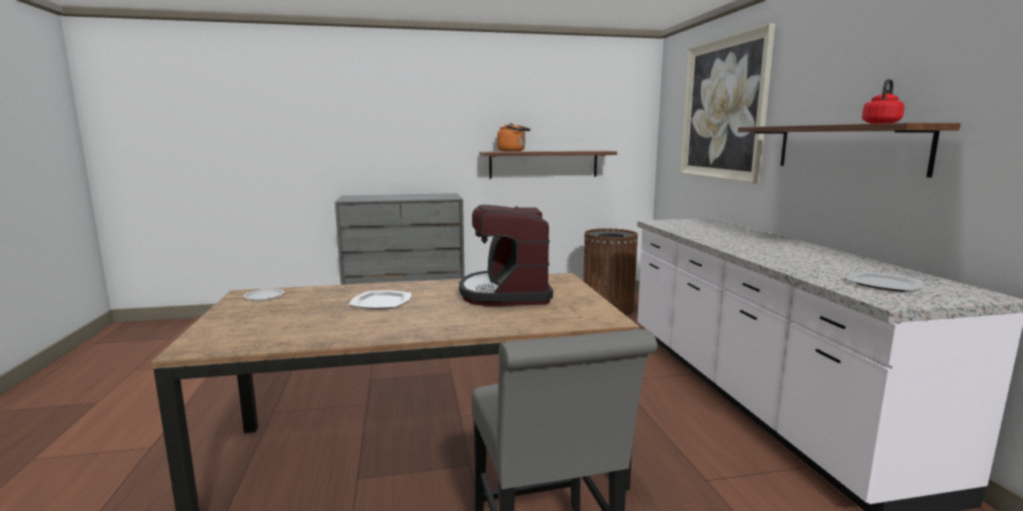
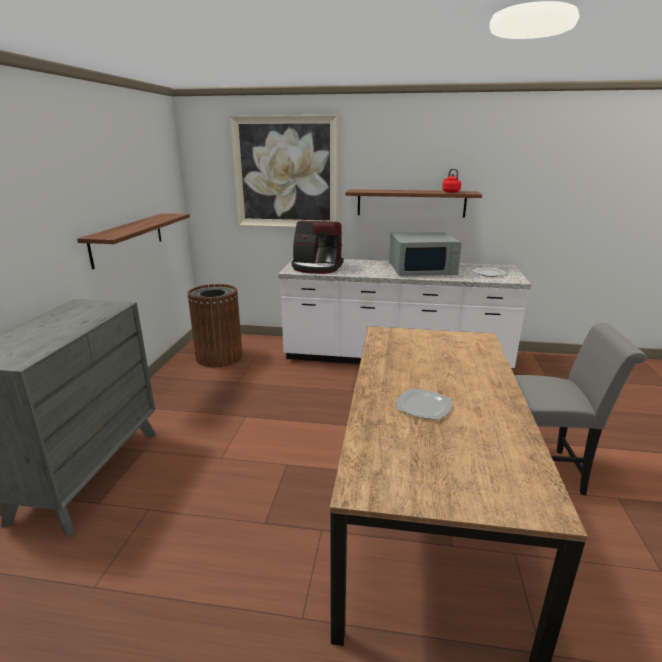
camera: 70 degrees left, 10 degrees up
(264, 297) = (379, 475): white plate -> none
(506, 293) = (415, 355): coffee machine -> coffee machine (317, 267)
(513, 151) = (120, 231): orange kettle -> none
(797, 254) = (422, 269): none -> grey microwave

